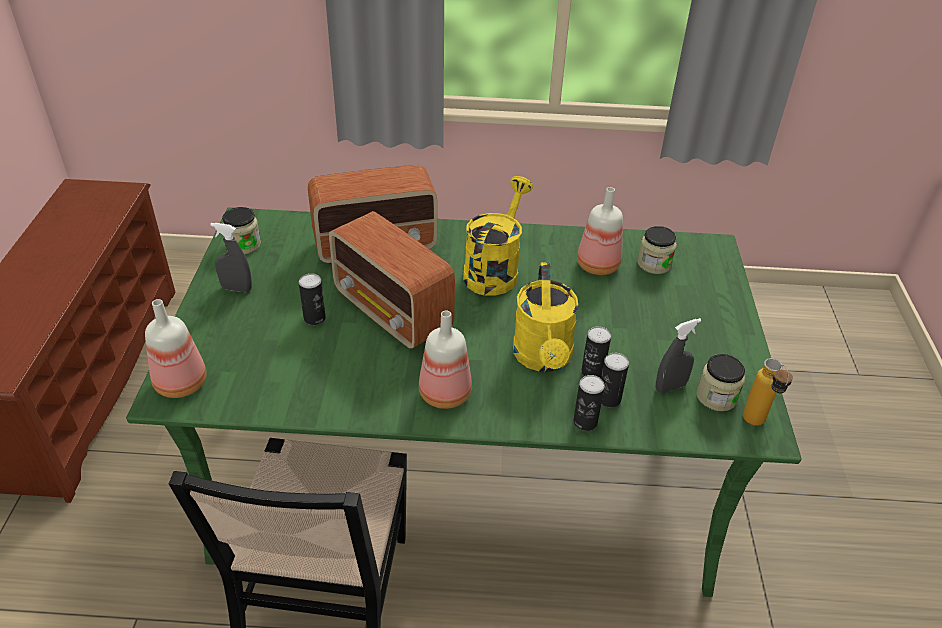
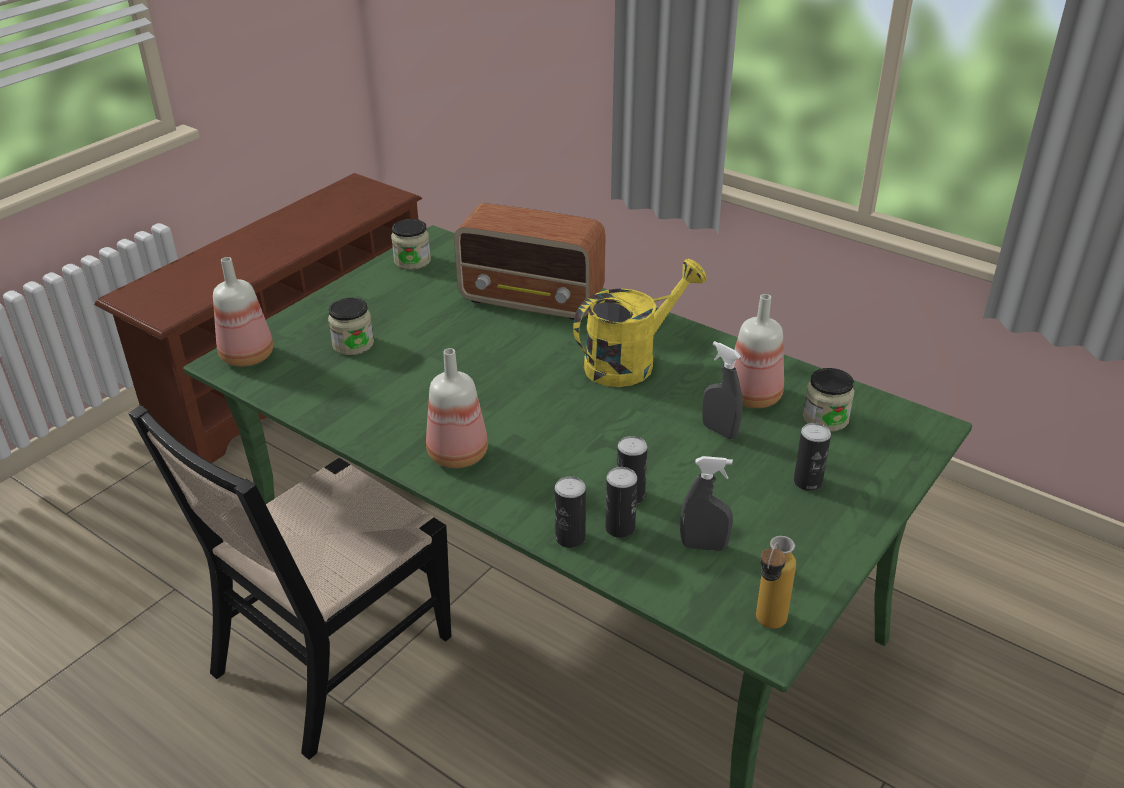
camera: 35 degrees right, 5 degrees down
(236, 288) = (368, 296): grey spray bottle -> grey spray bottle (719, 431)
(314, 318) = (409, 344): can -> can (807, 482)
(393, 312) = (486, 365): radio -> none
(543, 359) = (591, 463): yellow watering can -> none
(716, 397) = (748, 578): jar -> jar (353, 344)

